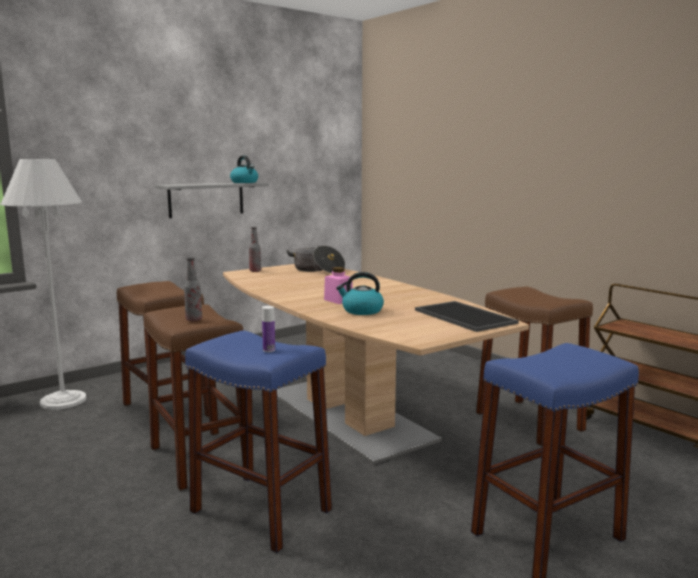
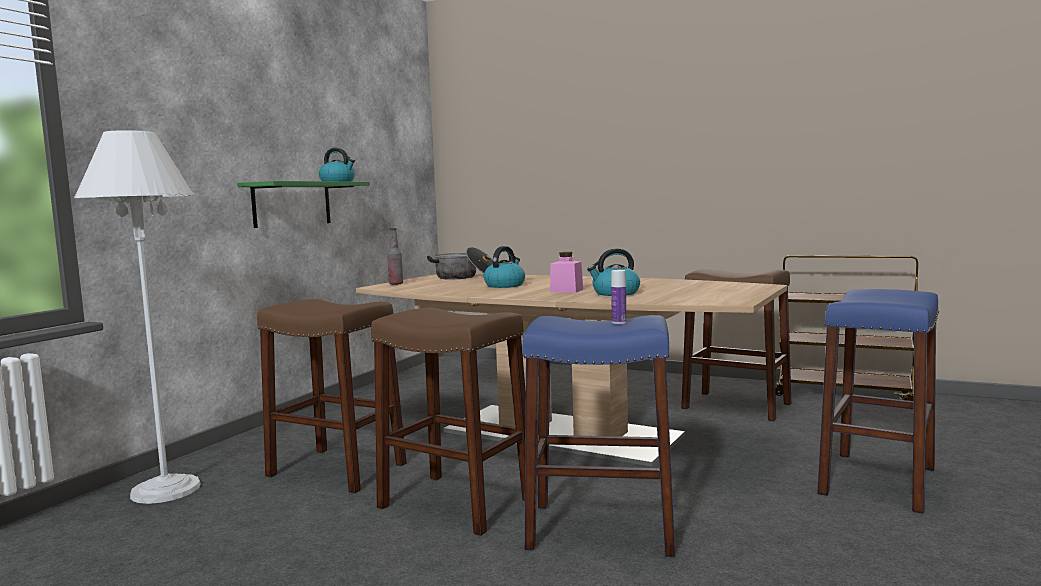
camera: 25 degrees left, 5 degrees down
(194, 319) = (457, 316): bottle -> none
(206, 199) = (292, 204): grey shelf -> green shelf
(315, 285) = (505, 285): none -> kettle
(462, 316) = (719, 287): tray -> none

